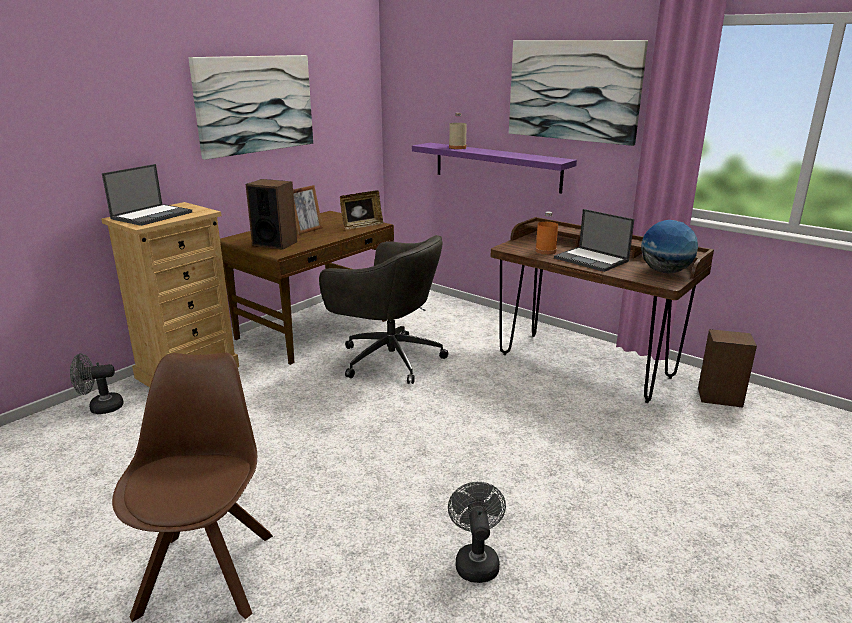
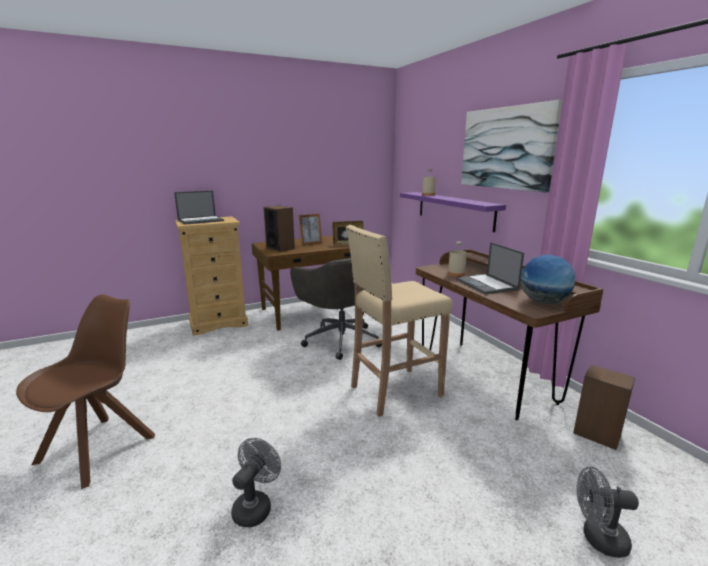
camera: 25 degrees right, 5 degrees down
(100, 407) = (156, 333): grey fan -> grey fan (598, 539)
(255, 104) = (290, 159): picture -> none
(508, 405) = (394, 391): none -> beige stool
(545, 251) = (456, 274): orange bottle -> beige bottle

